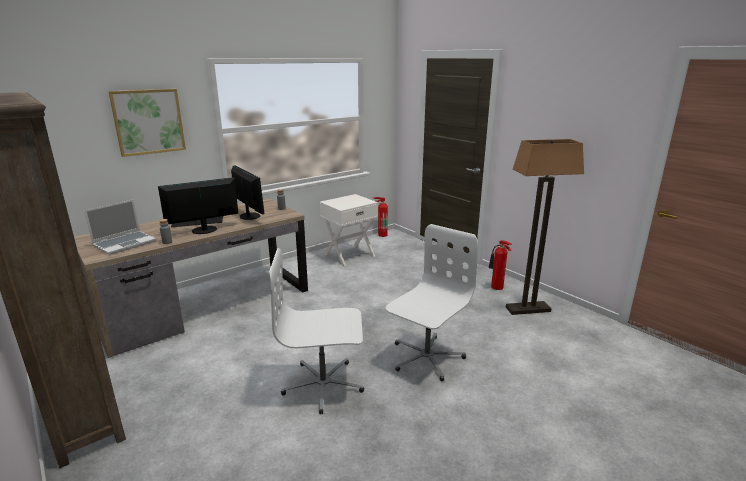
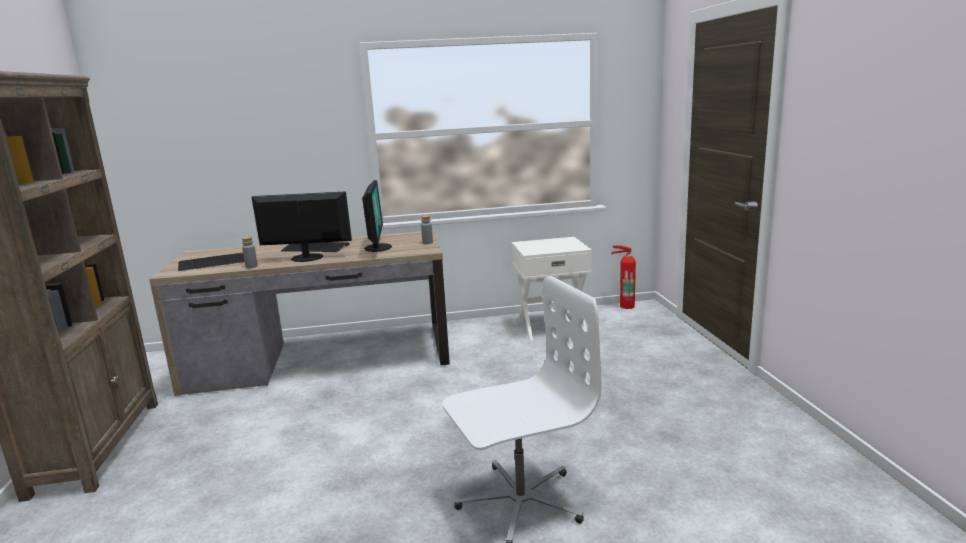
camera: 30 degrees right, 5 degrees down
(125, 243) = (214, 262): laptop -> keyboard
(148, 121) = (283, 122): picture -> none
(323, 385) = (343, 497): white office chair -> none
(496, 288) = (750, 419): fire extinguisher -> none
(528, 309) = (782, 470): floor lamp -> none

